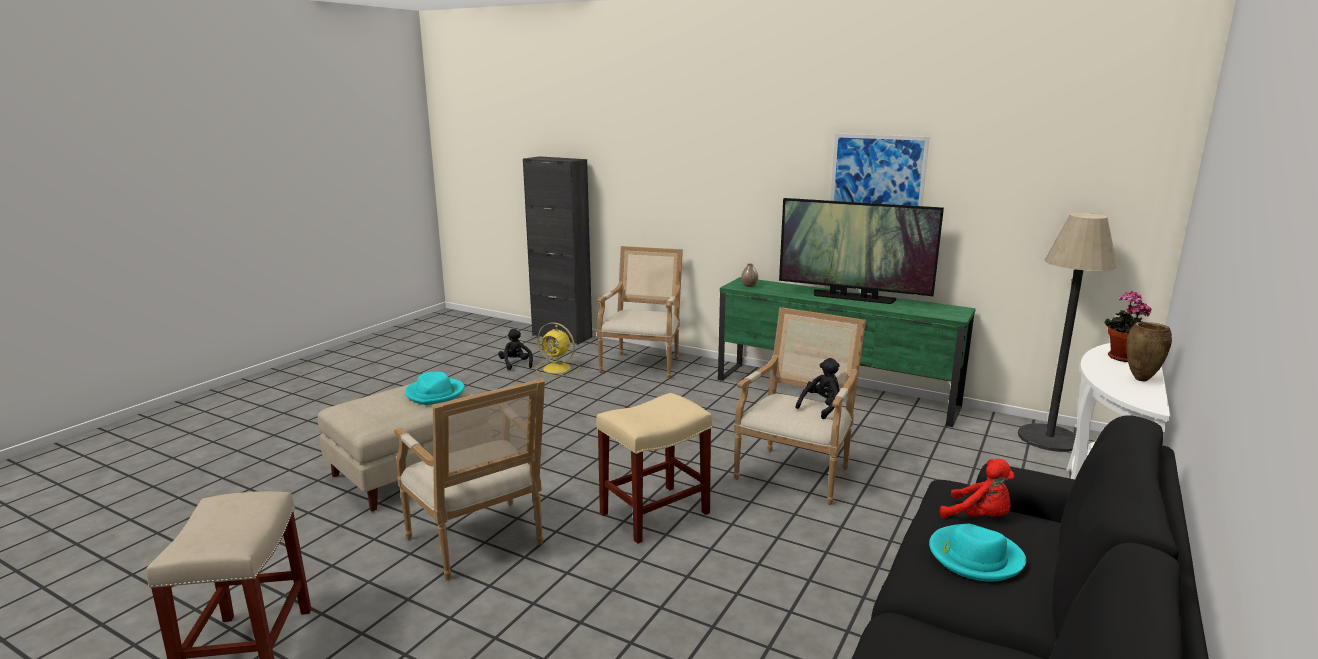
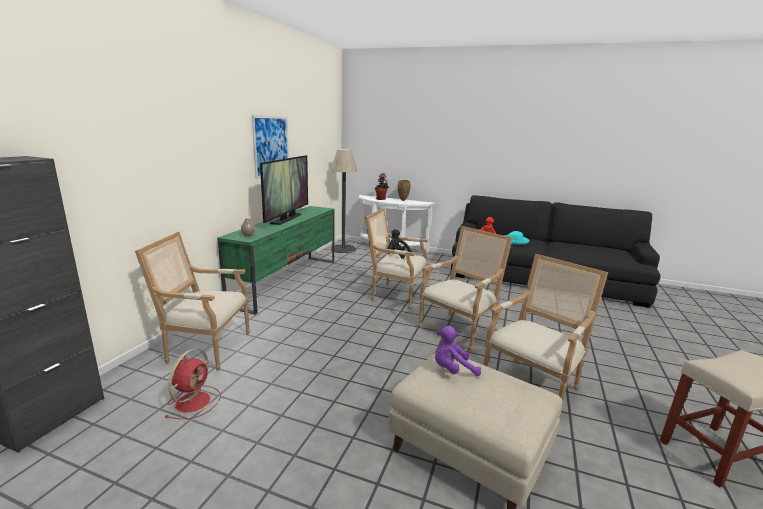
camera: 100 degrees left, 0 degrees up
(435, 394) = (452, 370): turquoise hat -> purple plush toy
(516, 364) = (159, 442): black plush toy -> none
(558, 369) = (194, 401): yellow fan -> red fan
(653, 514) = (459, 329): beige stool -> armchair

